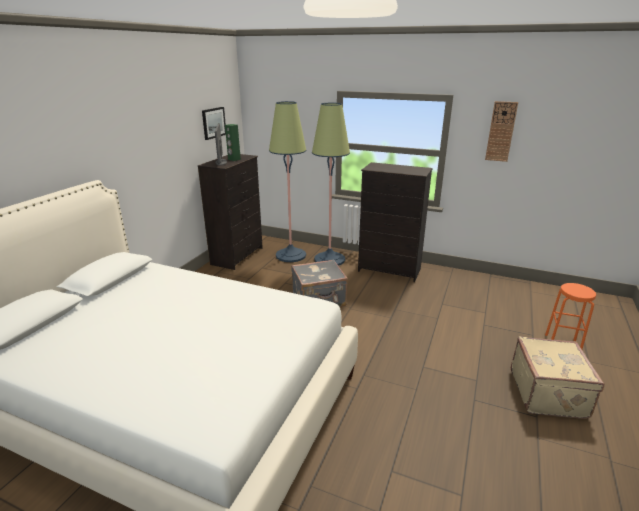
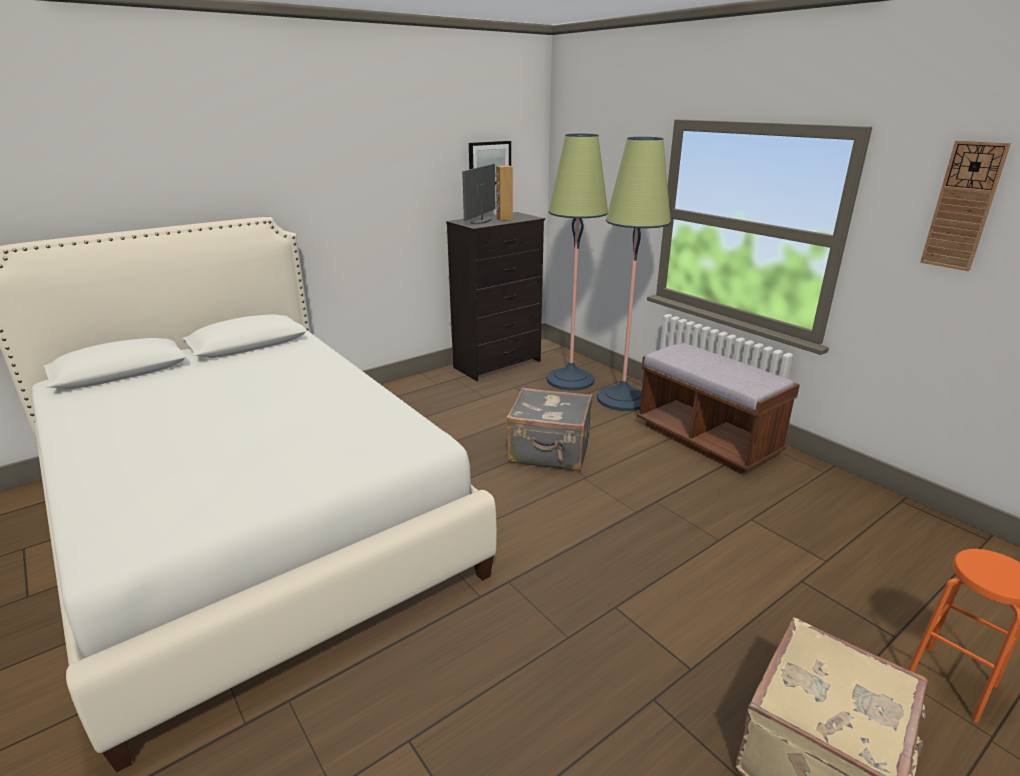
camera: 30 degrees right, 0 degrees up
(234, 159) = (504, 219): green speaker -> brown speaker
(389, 270) = (706, 439): black dresser -> brown bench

